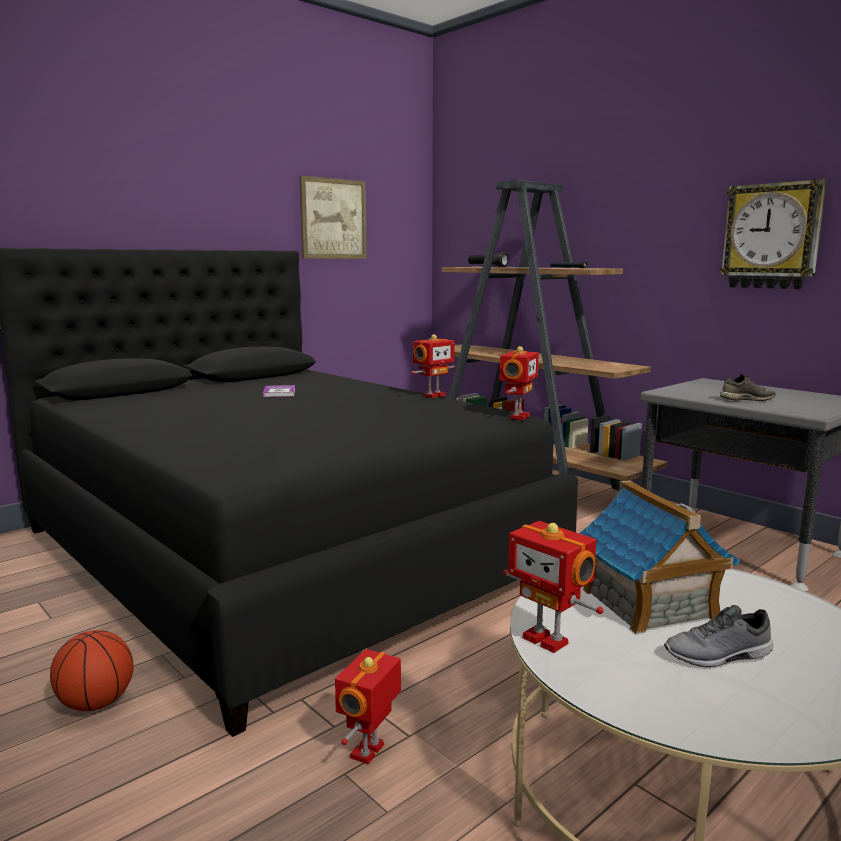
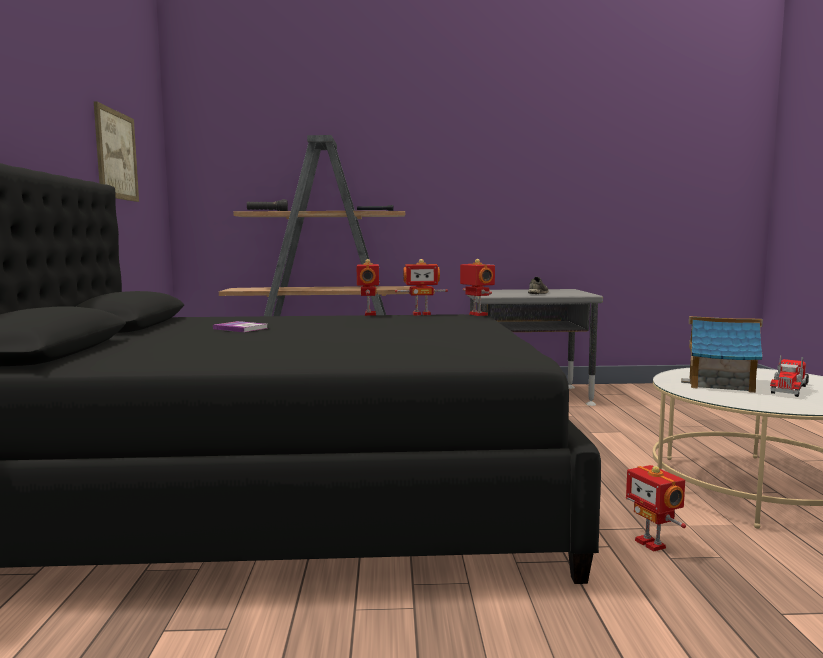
camera: 50 degrees left, 5 degrees down
(96, 704) = (465, 633): basketball -> none
(547, 639) = (750, 404): toy robot -> toy robot (421, 314)
(718, 656) = (789, 389): grey shoe -> toy truck
(772, 236) = (502, 191): wall clock -> none

